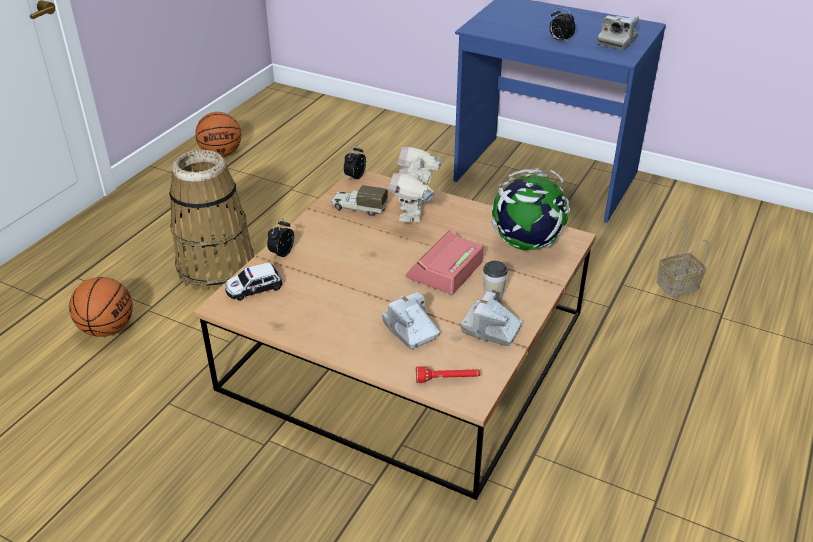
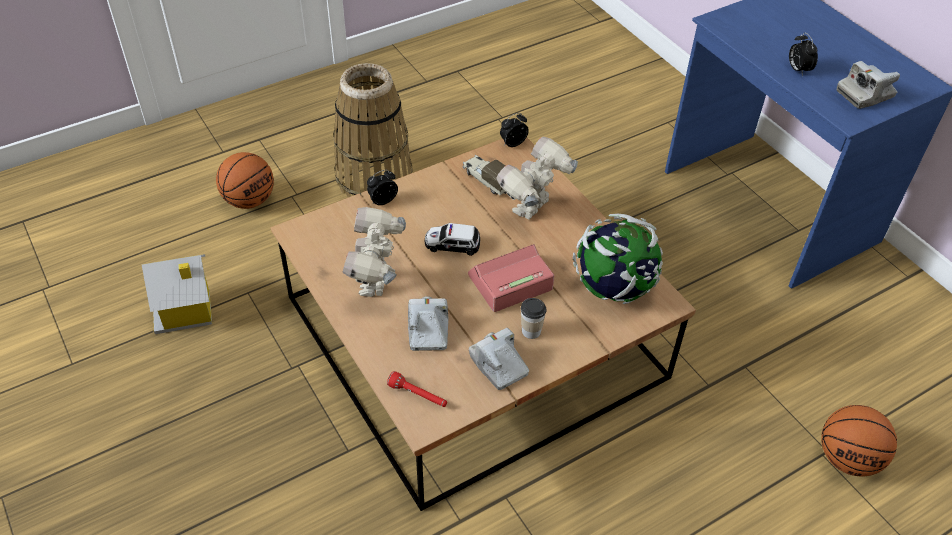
camera: 30 degrees right, 10 degrees up
(116, 445) = (186, 312): none -> toy house
(221, 154) = (463, 54): basketball -> basketball (847, 459)
(253, 288) = (333, 226): toy car -> toy car (452, 244)
(333, 313) = (376, 282): none -> toy robot
(677, 286) = (804, 396): basket -> none

